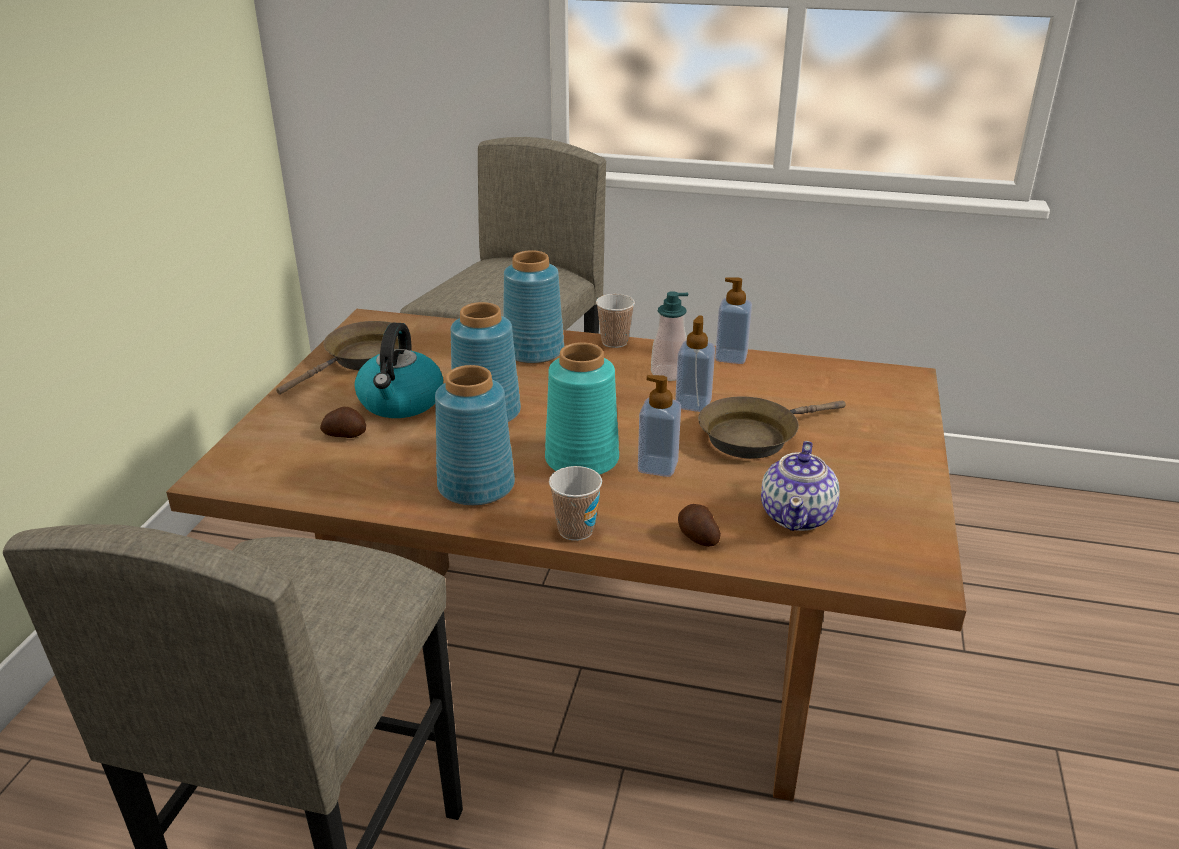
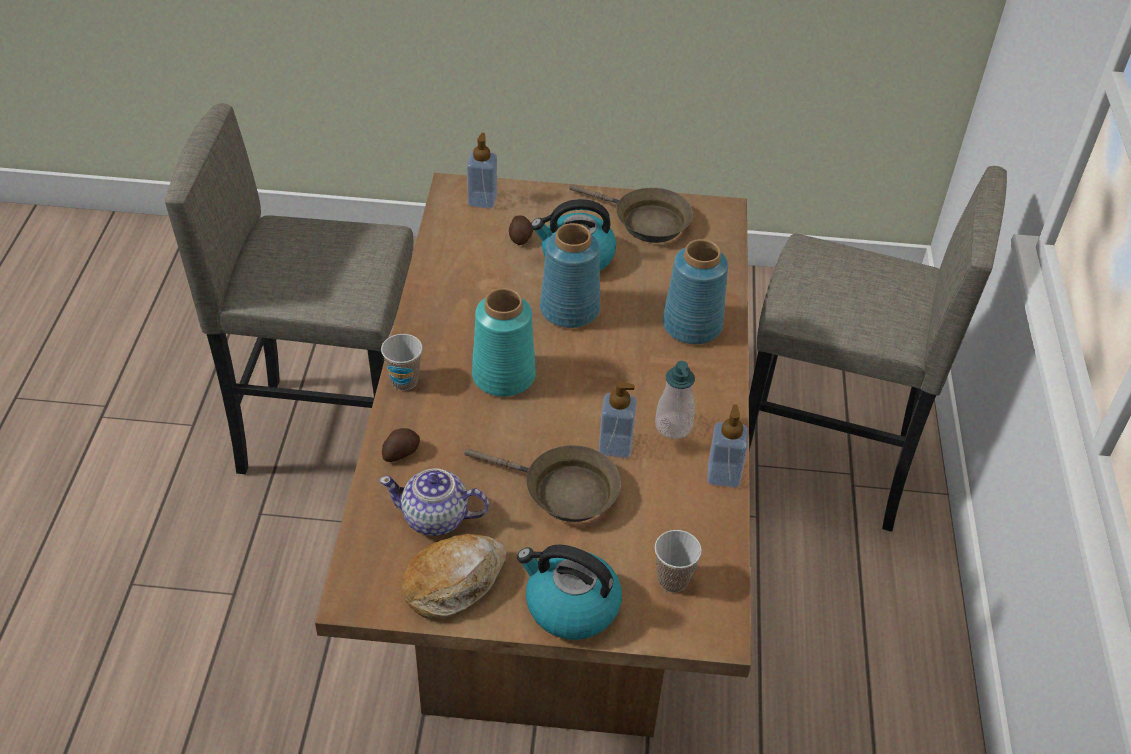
camera: 80 degrees right, 15 degrees up
(476, 487) = (455, 319): blue vase -> none
(614, 342) = (730, 382): cup -> cup (673, 580)
(657, 466) = (500, 424): soap dispenser -> soap dispenser (482, 200)
(754, 436) = (563, 491): brown frying pan -> brown frying pan turned 150 degrees clockwise
(884, 507) = (454, 582): none -> bread
(898, 443) = (570, 606): none -> kettle

